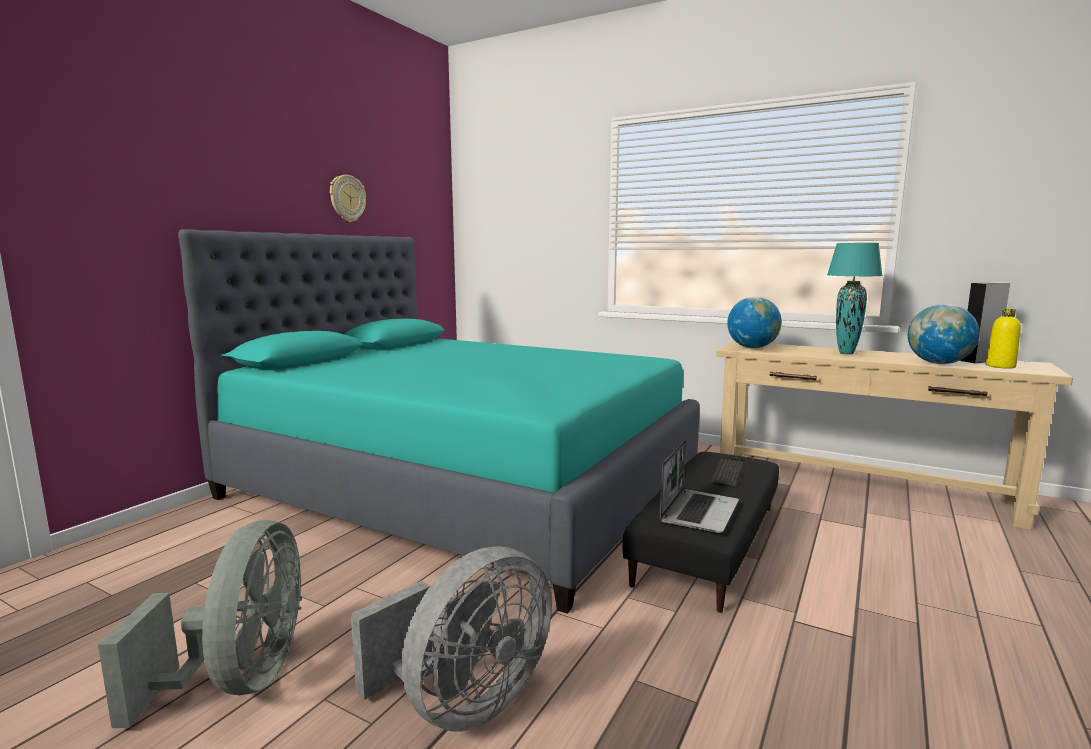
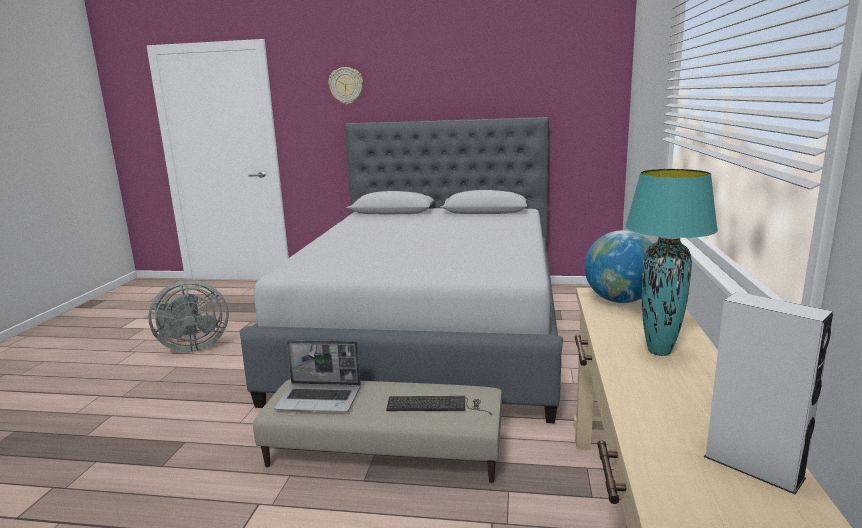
camera: 70 degrees right, 5 degrees up
(347, 198) = (485, 88): wall clock -> wall clock (346, 85)
(463, 485) = (430, 333): turquoise bed -> grey bed
(464, 704) = (169, 397): grey fan -> none
(707, 542) = (385, 449): black ottoman -> beige ottoman
(938, 363) = (645, 418): globe -> none
(1000, 366) = (697, 482): yellow bottle -> none

